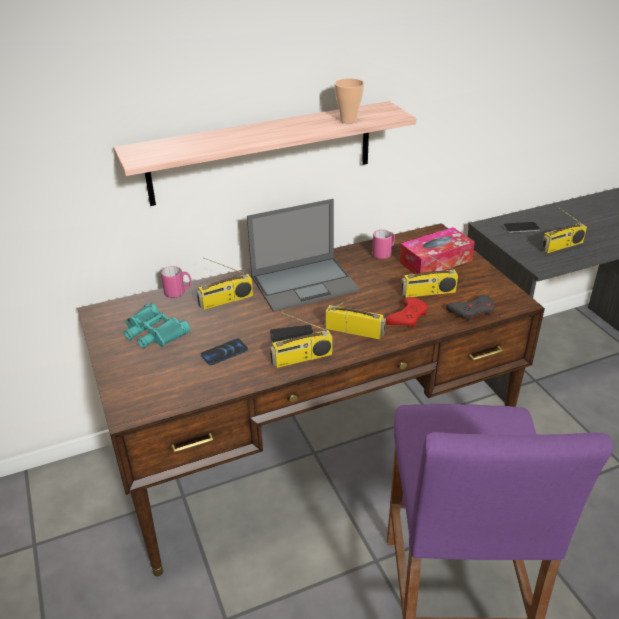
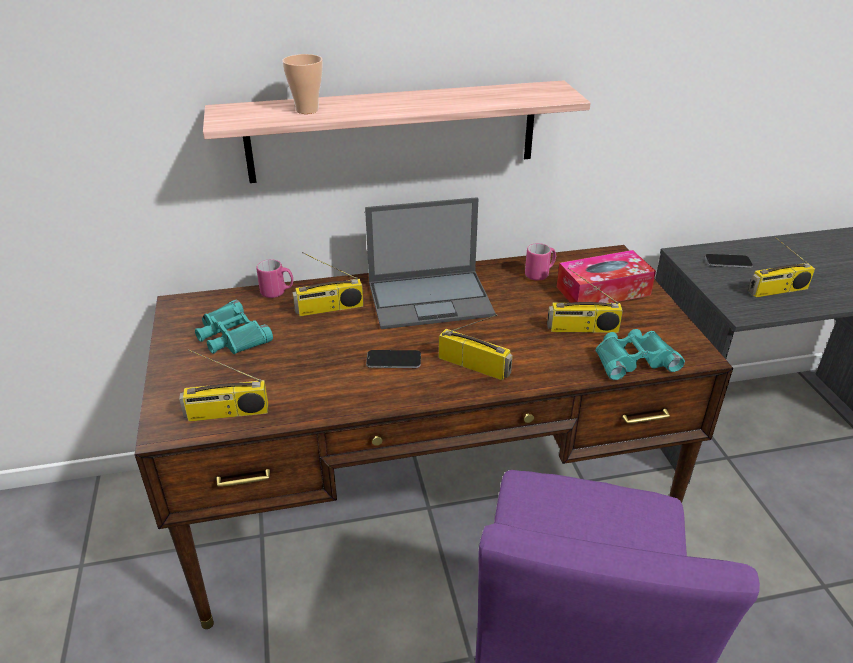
camera: 10 degrees right, 0 degrees up
(224, 352) = (305, 371): phone -> none
(301, 358) = (396, 392): radio -> radio (226, 413)
(348, 120) = (502, 98): cup -> cup (307, 110)
(407, 317) = (546, 356): red game controller -> none
(472, 311) = (633, 359): grey game controller -> turquoise binoculars

